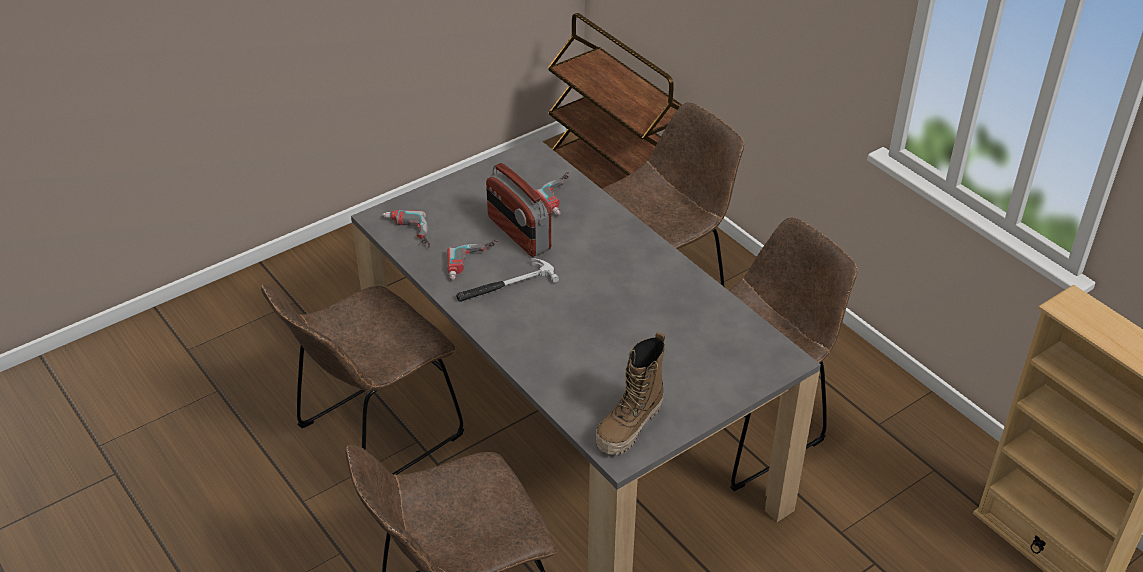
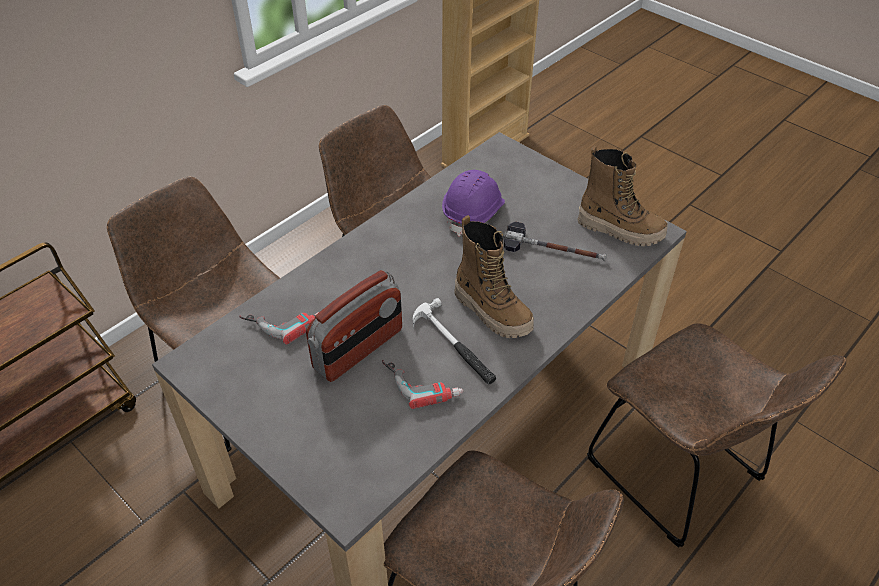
camera: 100 degrees left, 5 degrees up
(406, 233) = (376, 465): power drill -> none
(538, 314) = (492, 311): none -> boot
(610, 369) = (553, 249): none -> hammer
(676, 322) = (474, 213): none -> purple hard hat

